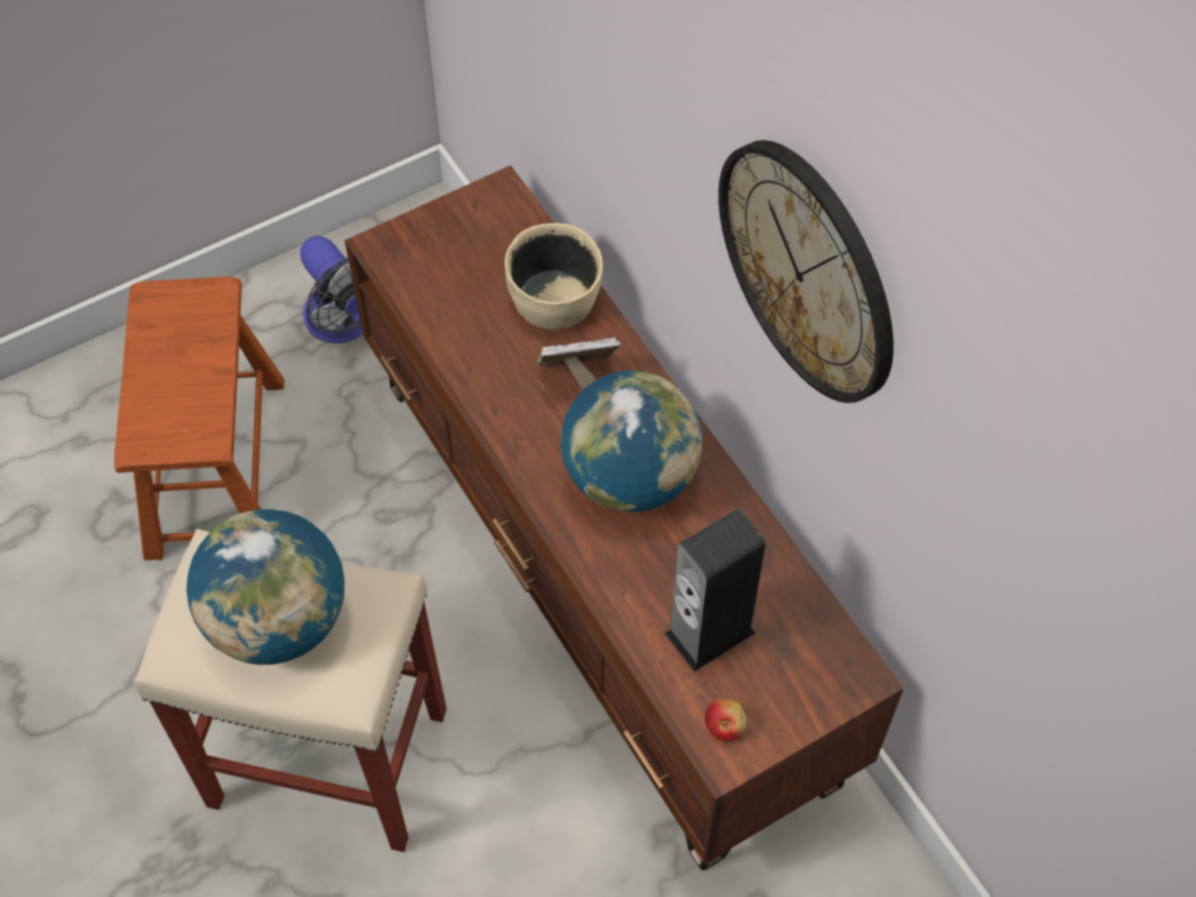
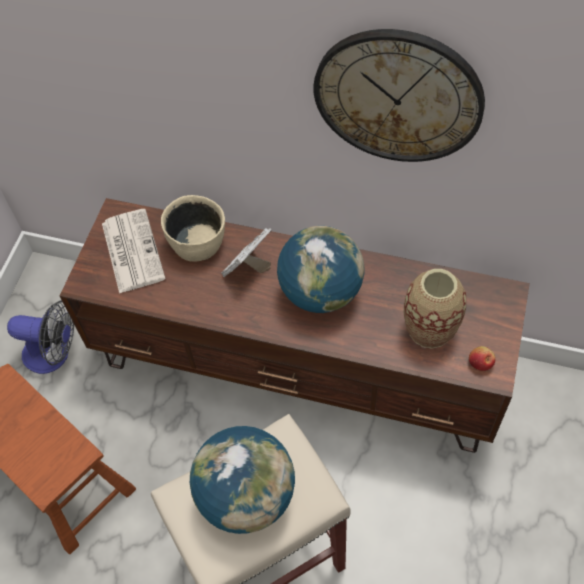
camera: 40 degrees left, 0 degrees up
(473, 250) = (132, 250): none -> newspaper
(710, 632) = (430, 329): speaker -> vase

